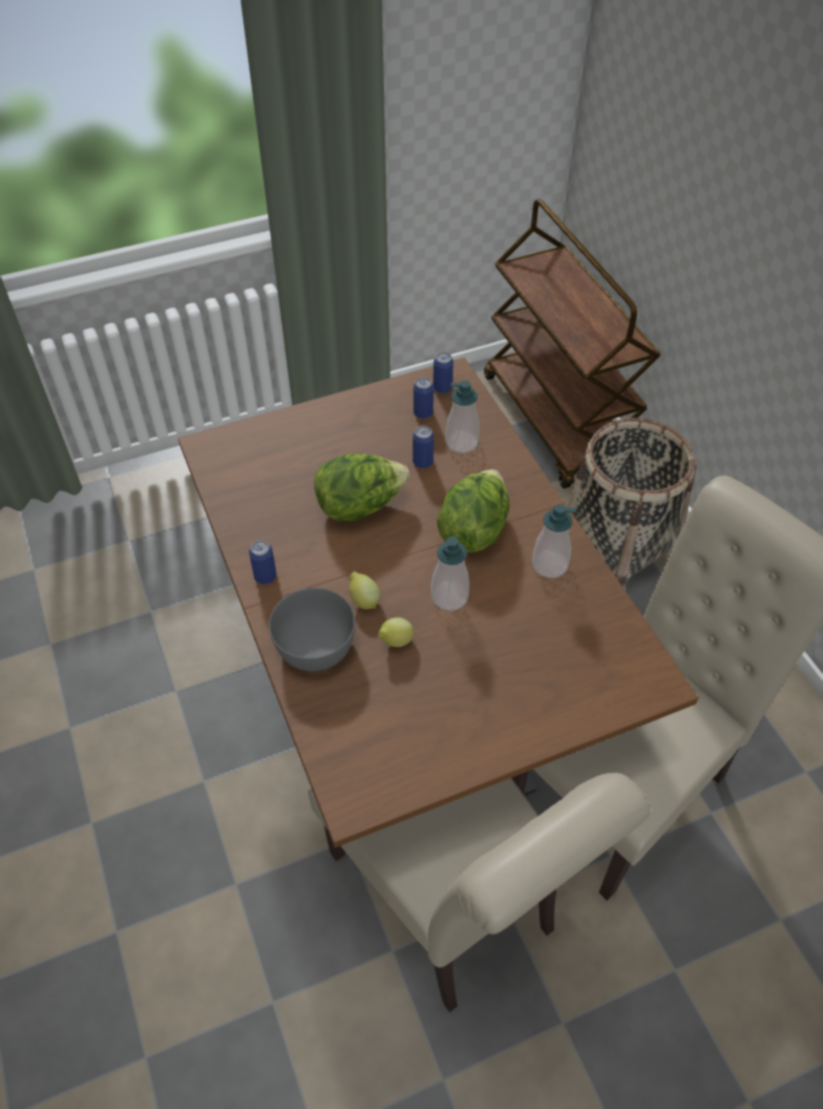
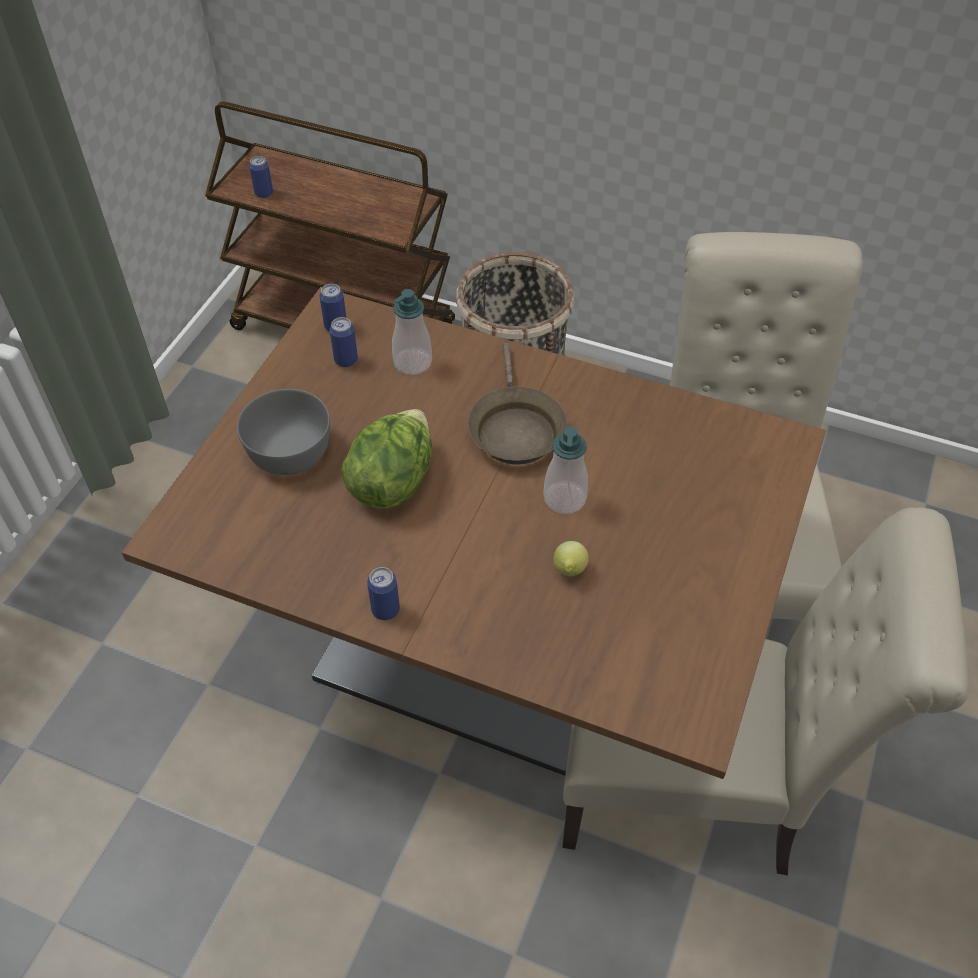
camera: 45 degrees left, 0 degrees up
(316, 645) = (508, 629): grey bowl -> grey bowl (290, 450)
(363, 600) = (499, 558): lemon -> none
(423, 462) = (400, 403): can -> can (264, 193)
(473, 529) = (515, 429): lettuce -> brown frying pan
(549, 565) = (608, 412): soap dispenser -> none

